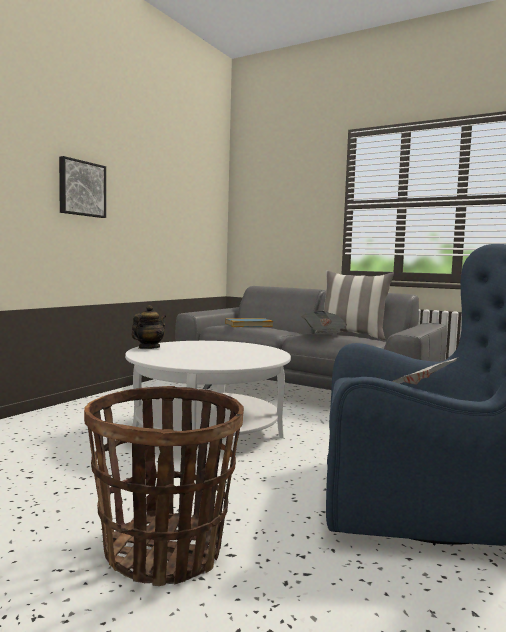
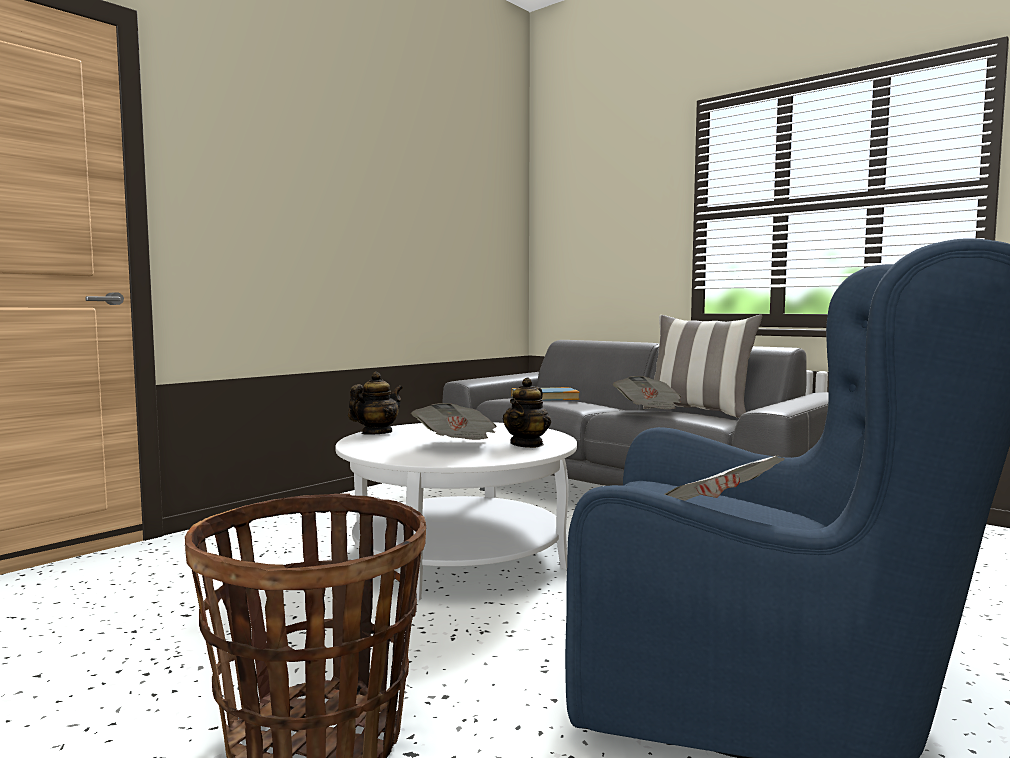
camera: 10 degrees right, 0 degrees up
(81, 188) = (299, 211): picture -> none
(213, 356) = (457, 446): none -> newspaper
(258, 355) = (527, 444): none -> teapot

